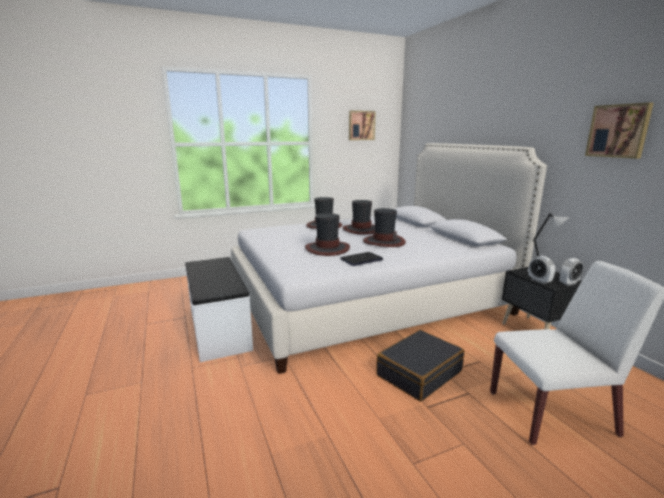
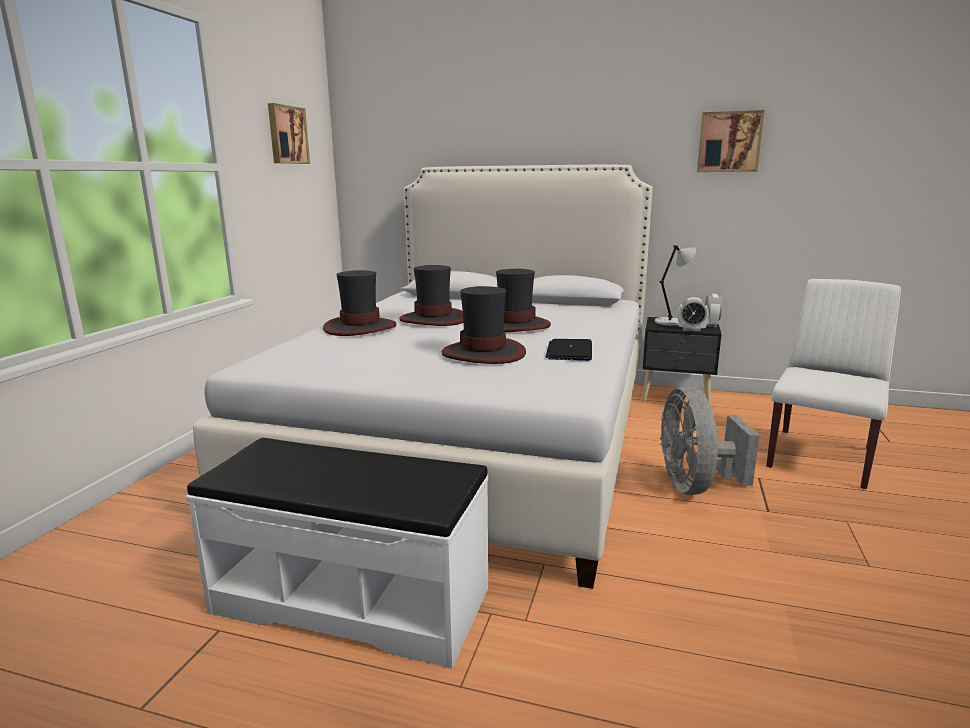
camera: 50 degrees left, 0 degrees up
(418, 373) = (695, 486): black suitcase -> grey fan

